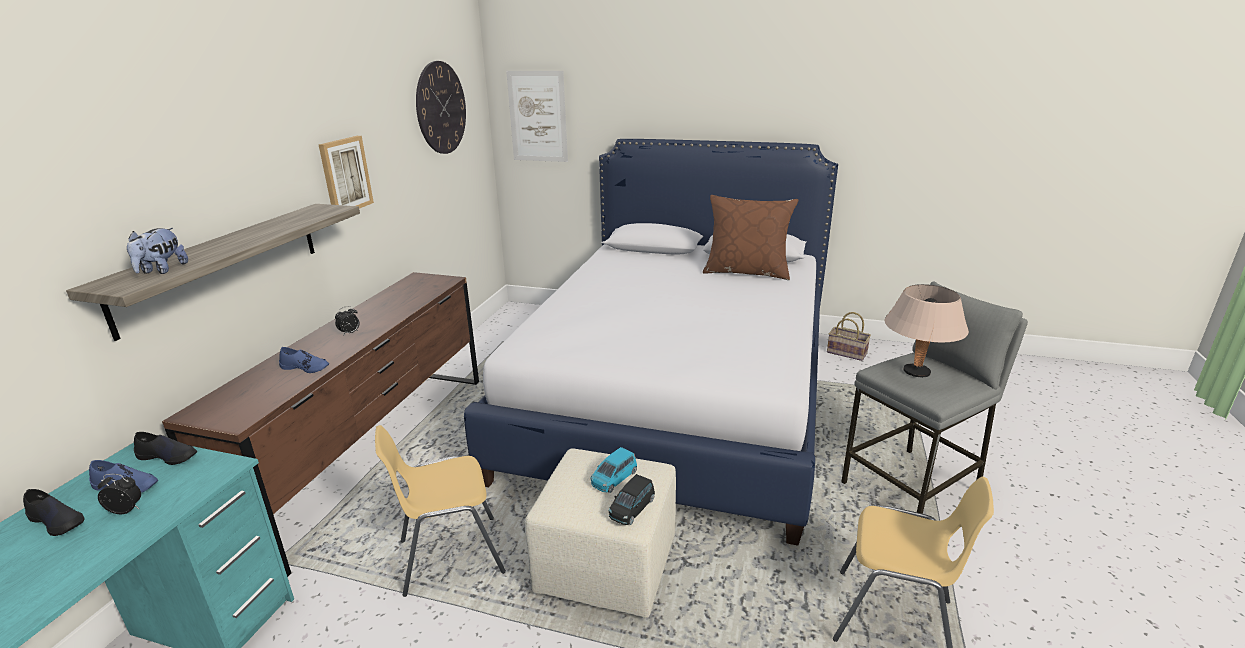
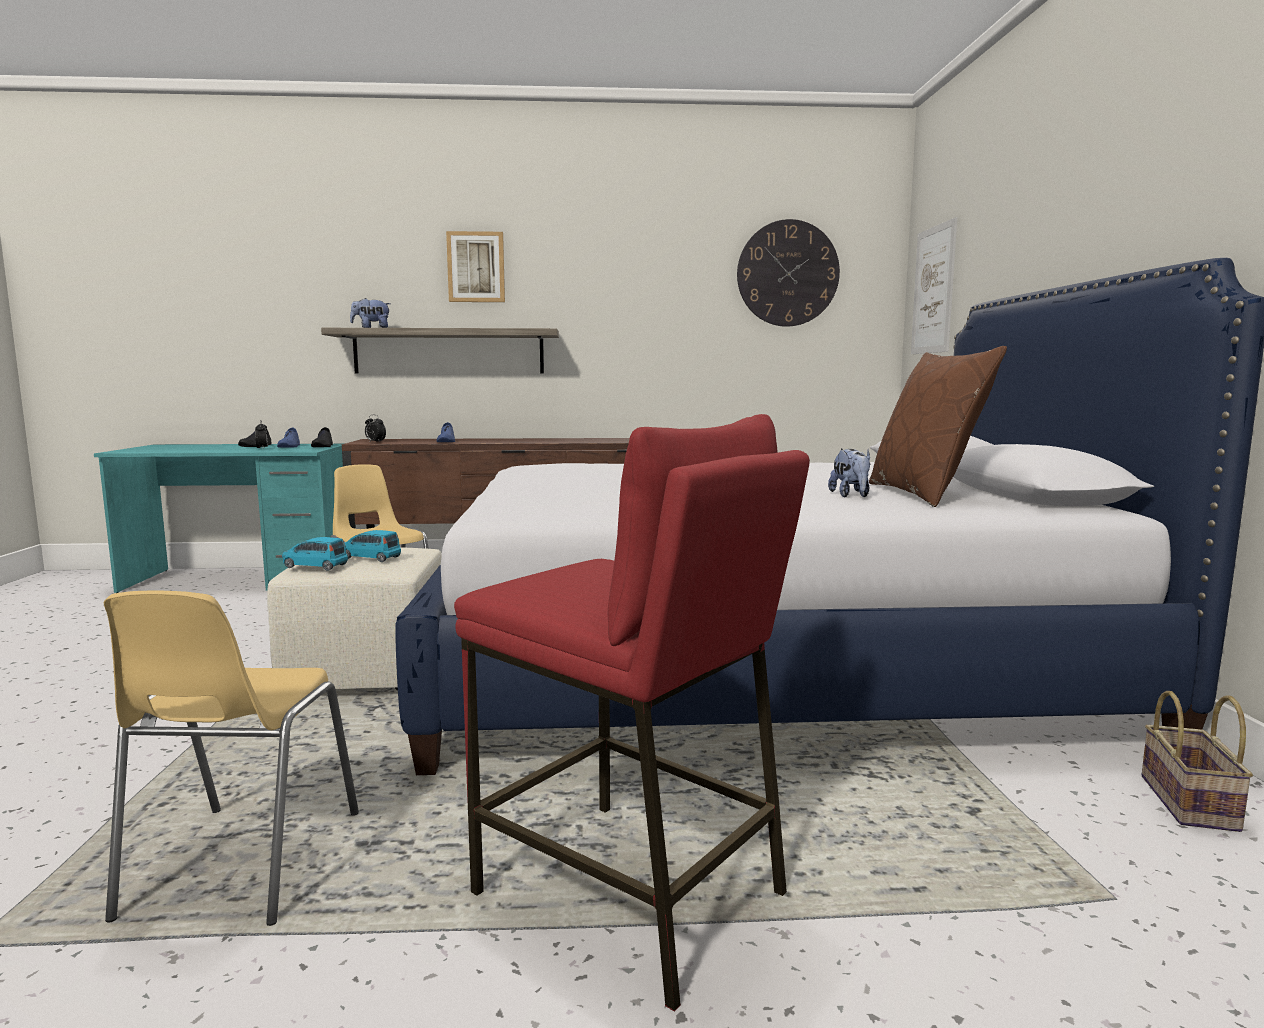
camera: 70 degrees right, 15 degrees down
(345, 175) = (604, 315): picture -> picture (476, 267)
(350, 333) = (515, 440): alarm clock -> alarm clock (375, 442)
(632, 508) = (315, 566): black toy car -> blue toy car
(745, 286) = (851, 495): none -> plush toy
(912, 488) = (630, 893): grey stool -> red stool
(916, 372) = (607, 575): beige table lamp -> none

